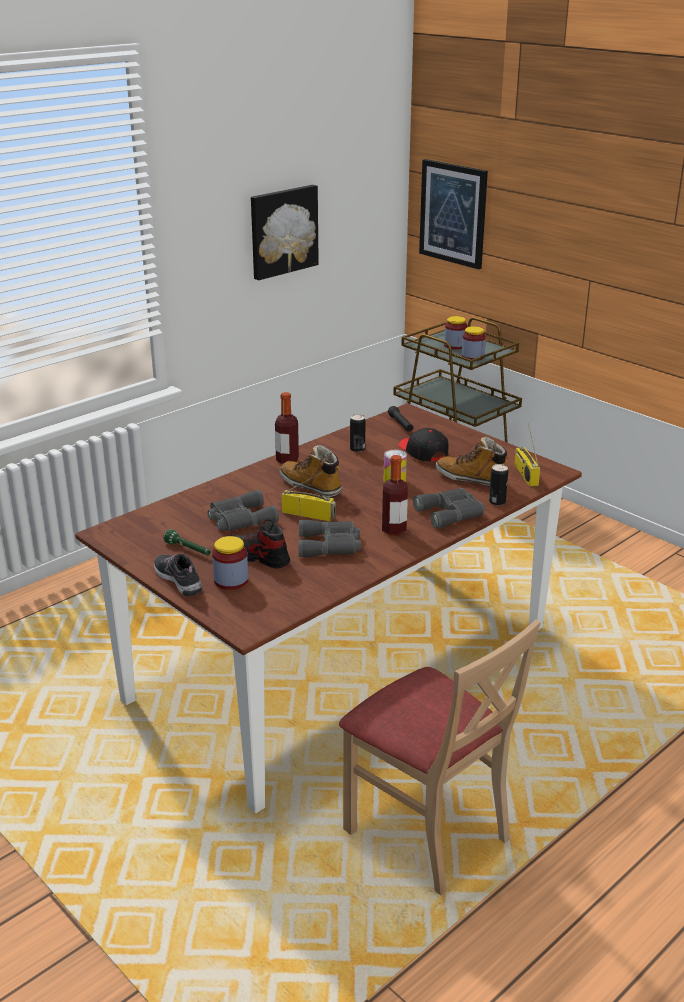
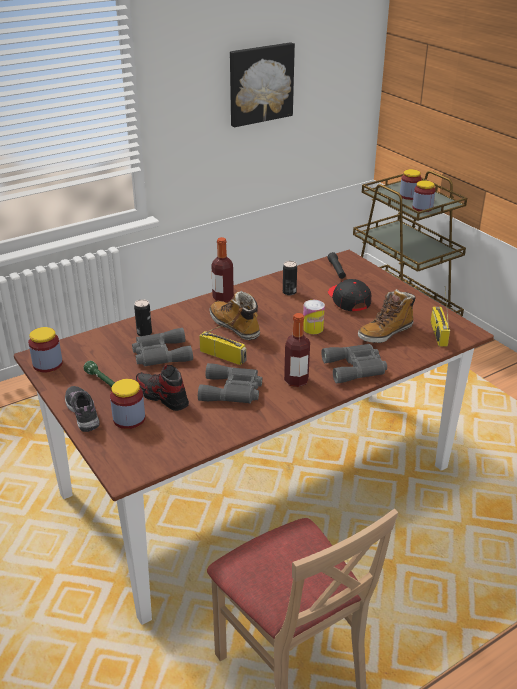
camera: 10 degrees right, 5 degrees up
(119, 539) = (47, 364): none -> jar
(453, 213) = (420, 74): picture -> none
(471, 479) = (385, 333): boot -> boot turned 75 degrees counterclockwise
(497, 502) = (403, 360): can -> can (144, 333)

